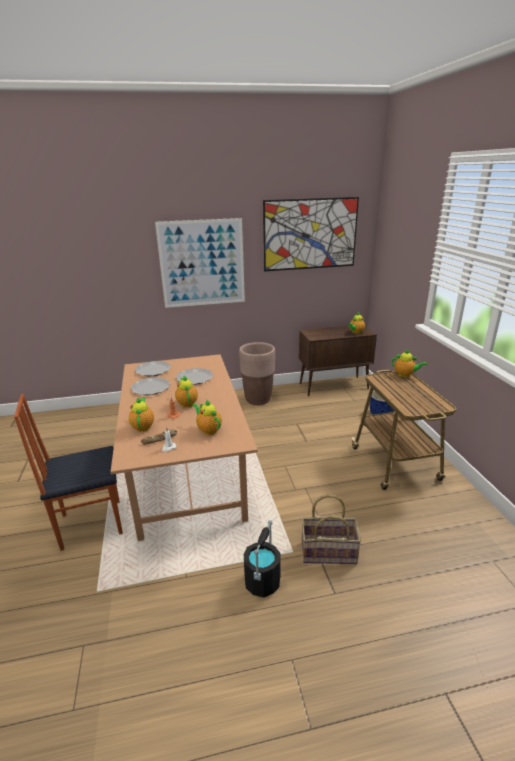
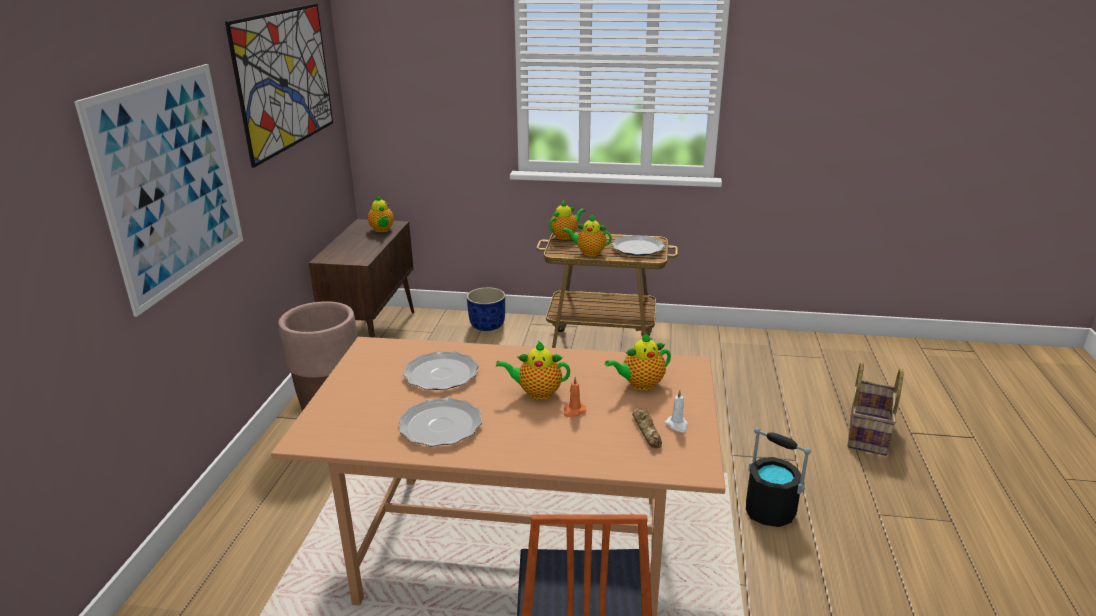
camera: 70 degrees left, 0 degrees up
(143, 426) = (594, 445): teapot -> teapot (588, 253)
(153, 370) = (353, 416): plate -> plate (637, 248)
(328, 551) = (733, 446): basket -> basket (866, 433)

